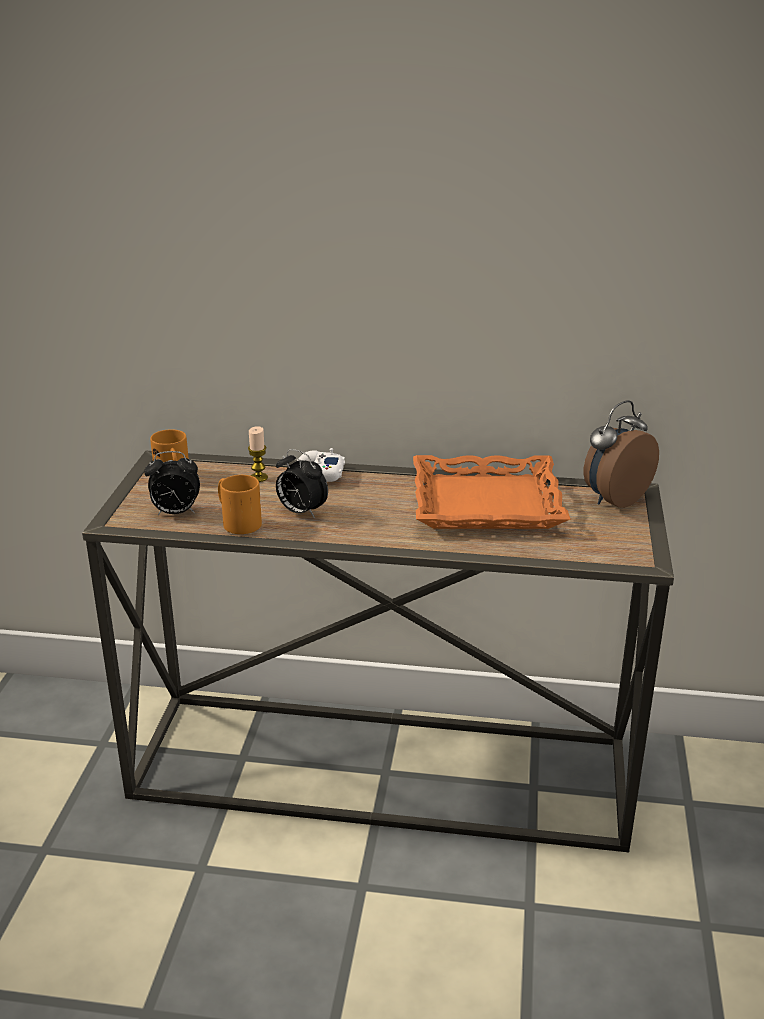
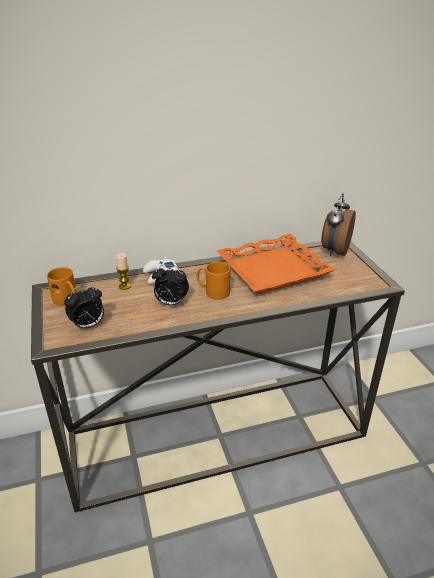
camera: 25 degrees left, 5 degrees up
(236, 522) = (136, 321): orange mug -> orange mug (212, 292)

